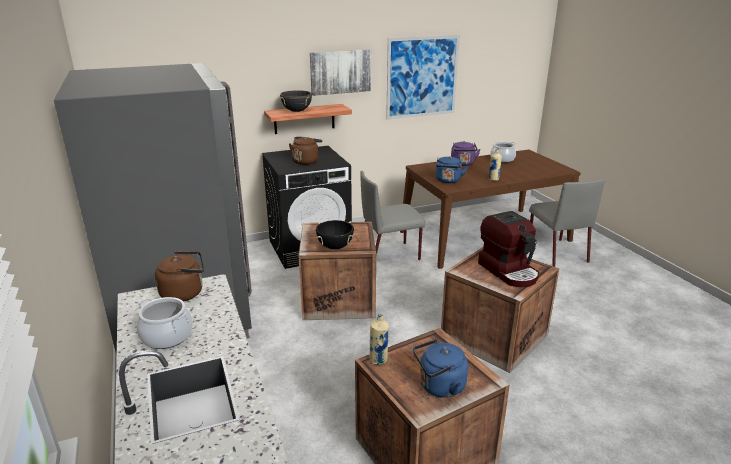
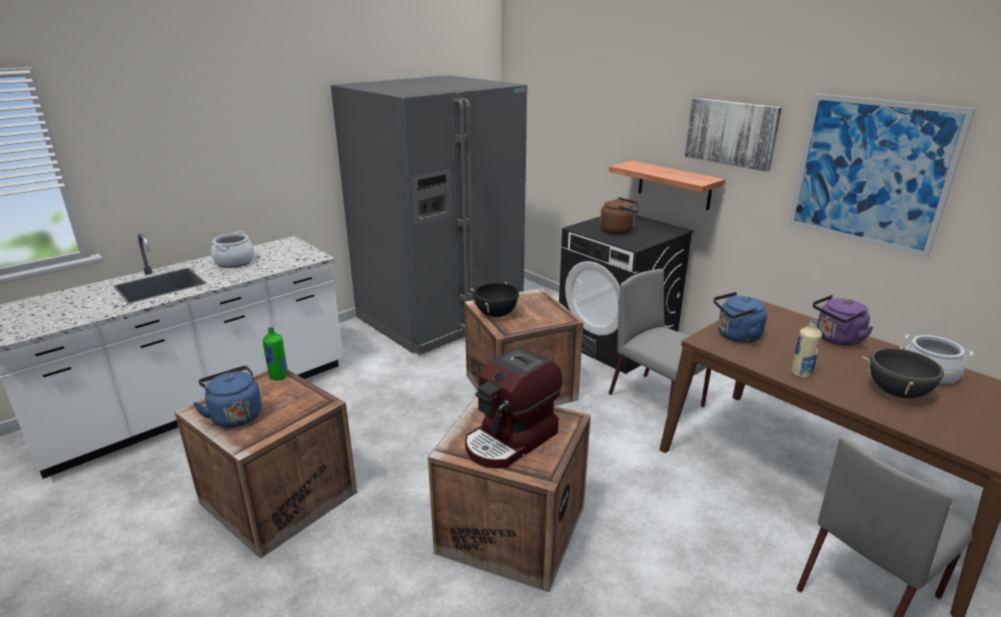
camera: 70 degrees right, 0 degrees up
(185, 293) = (298, 253): brown kettle -> none
(297, 111) = (649, 169): black cooking pot -> black cooking pot (897, 393)
(378, 360) = (278, 376): beige bottle -> green bottle

